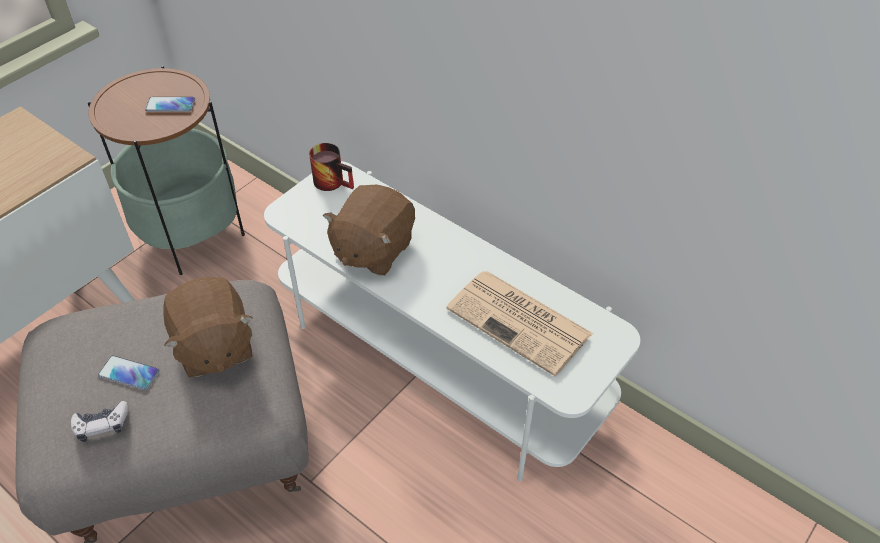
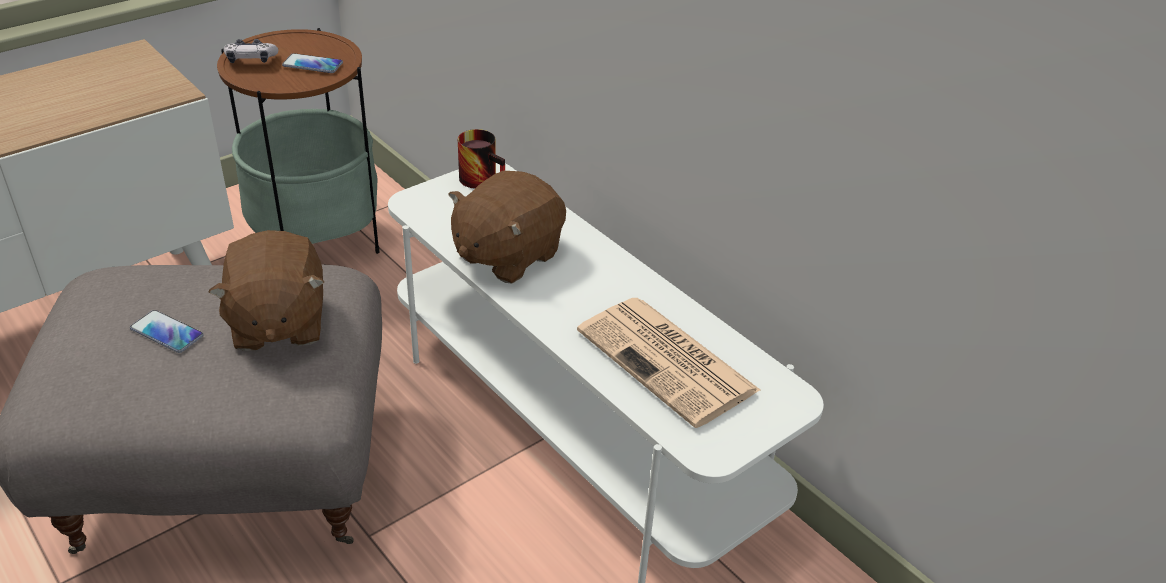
camera: 10 degrees right, 10 degrees down
(102, 425) = (113, 380): game controller -> game controller (251, 59)

